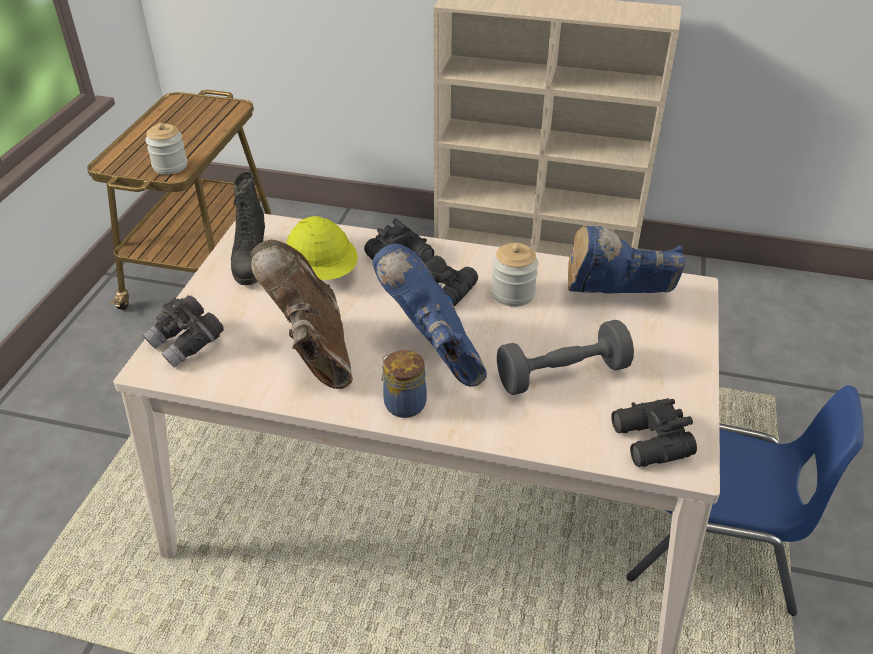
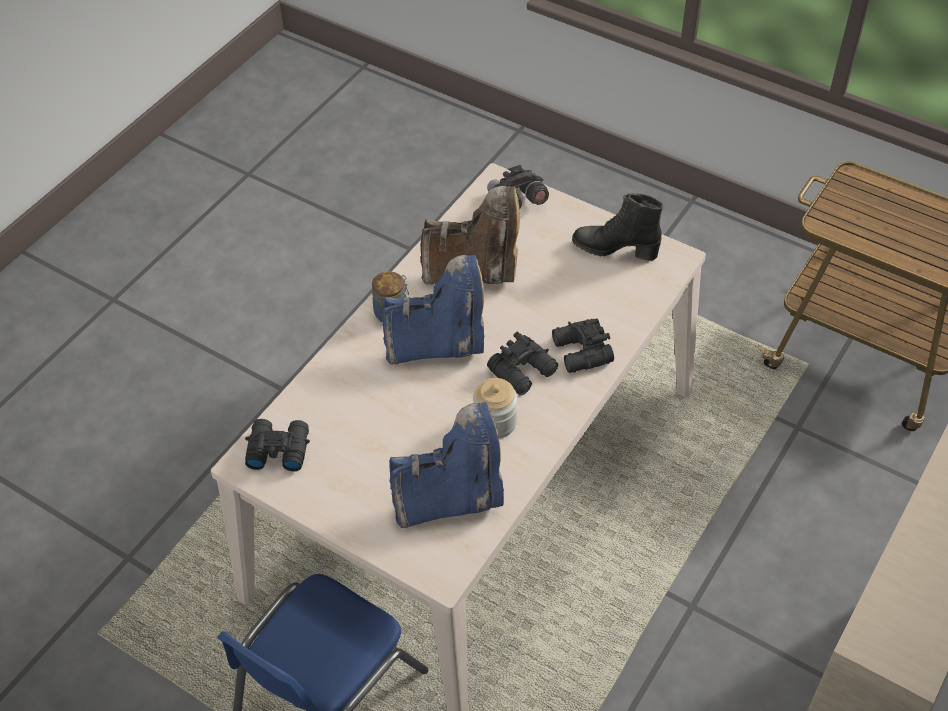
camera: 110 degrees right, 10 degrees up
(170, 166) = (837, 220): jar -> none
(323, 272) = (580, 294): yellow hard hat -> none
(562, 374) = (375, 421): grey dumbbell -> none
(614, 300) = (452, 498): blue boot -> blue boot turned 60 degrees clockwise

